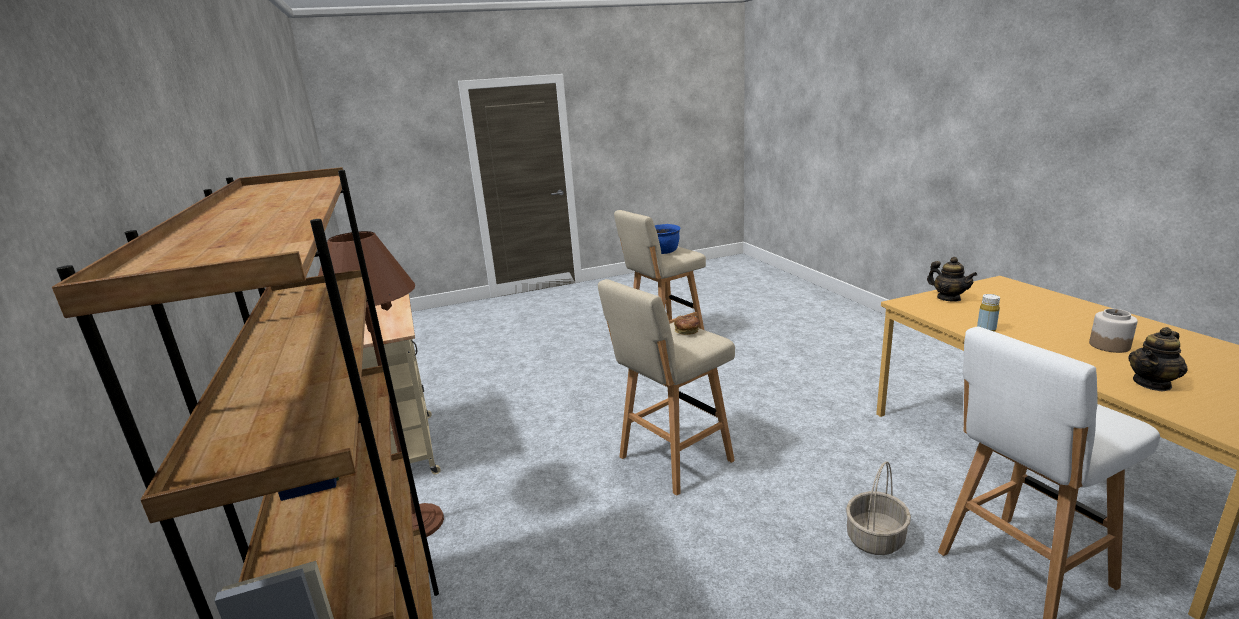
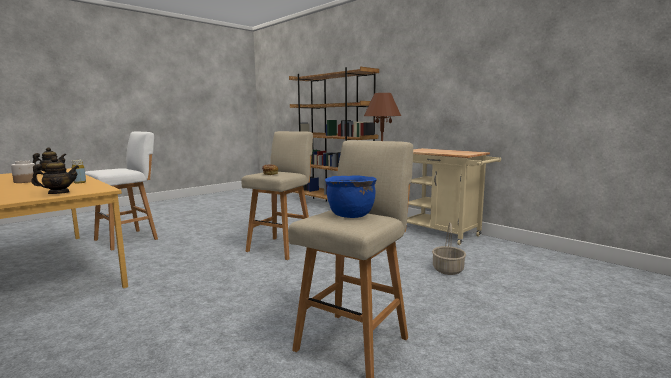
camera: 155 degrees right, 10 degrees down
(875, 539) = (182, 239): basket -> basket (447, 269)
(948, 298) = (58, 193): teapot -> teapot turned 120 degrees clockwise

